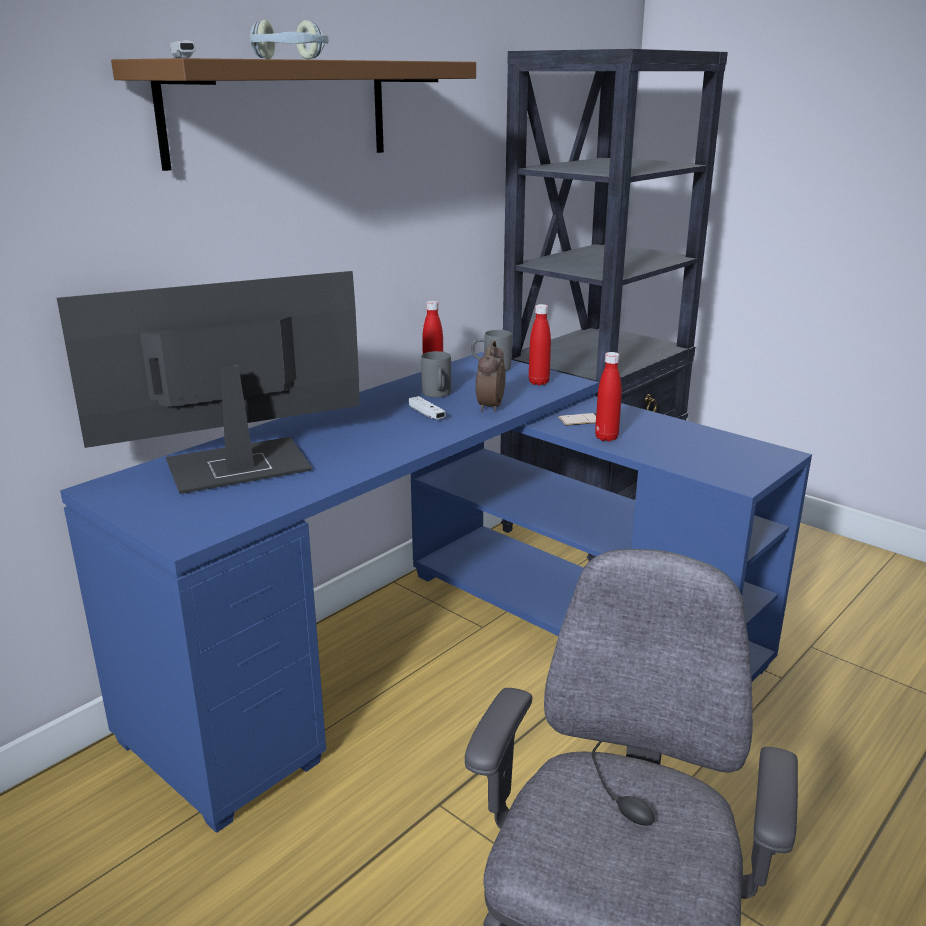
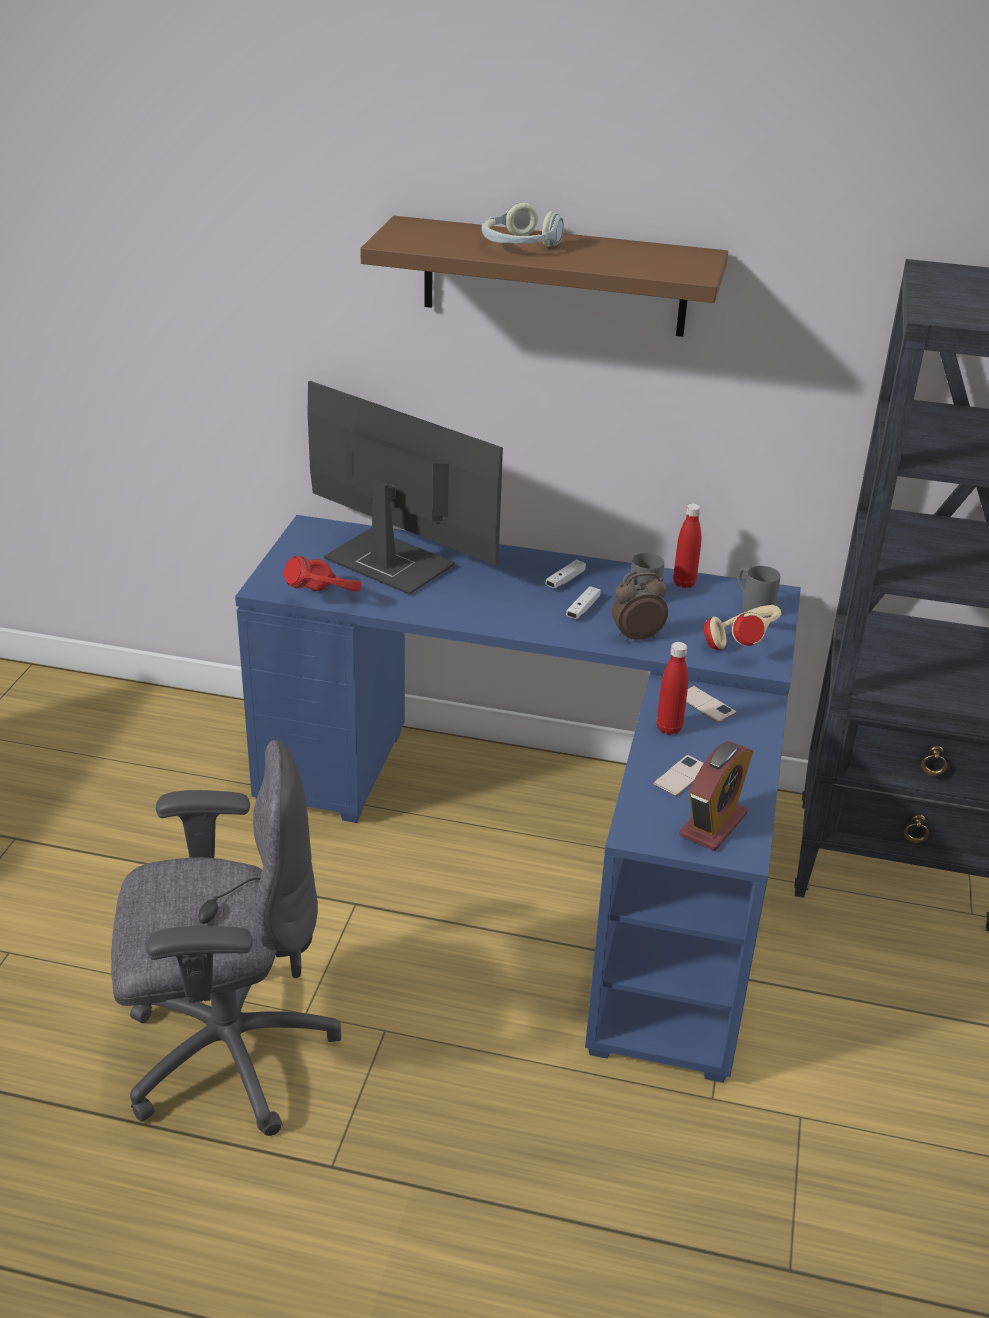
camera: 60 degrees right, 10 degrees up
(183, 58) = (415, 232): white game controller -> white game controller (565, 580)
(262, 512) = (326, 601): none -> red headphones
(538, 382) = (741, 646): red bottle -> beige headphones
(673, 449) = (681, 776): none -> phone
(742, 454) = (713, 825): none -> alarm clock

